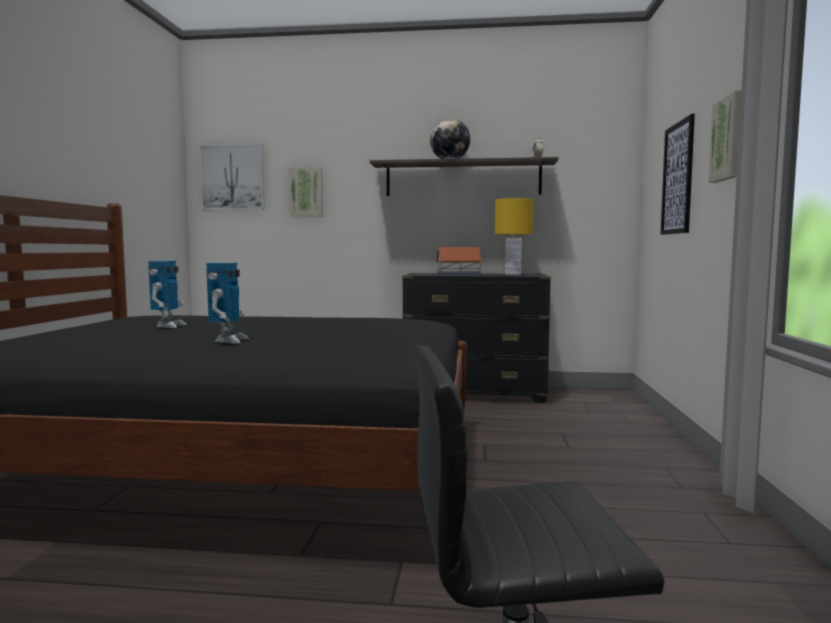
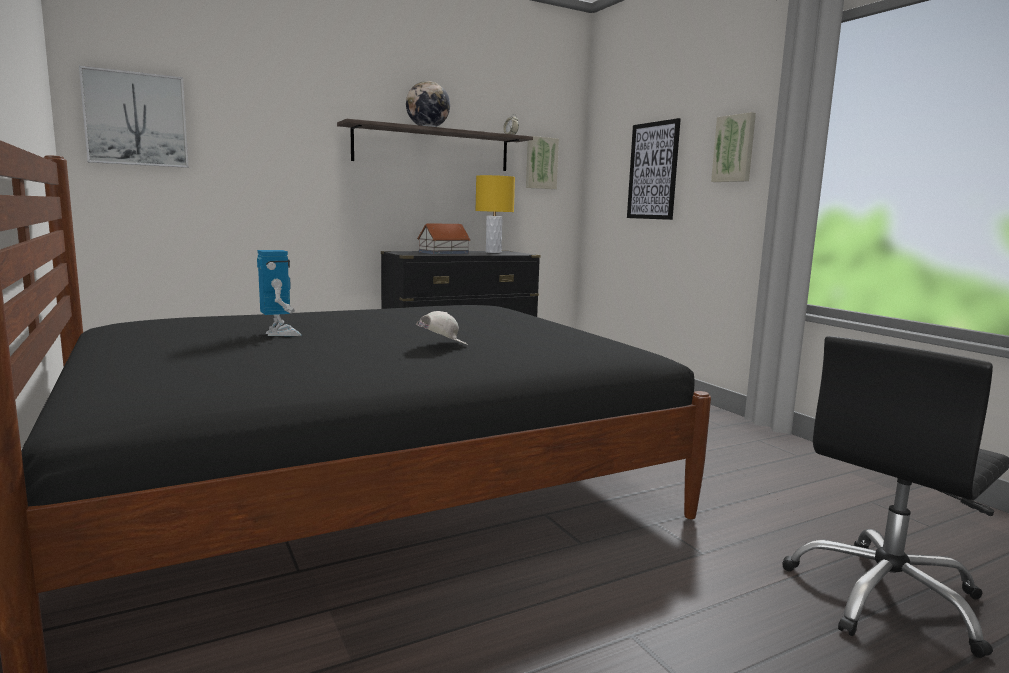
camera: 35 degrees left, 5 degrees up
(228, 341) = (441, 345): toy robot -> white cap
(306, 192) = (248, 149): picture -> picture (541, 163)

